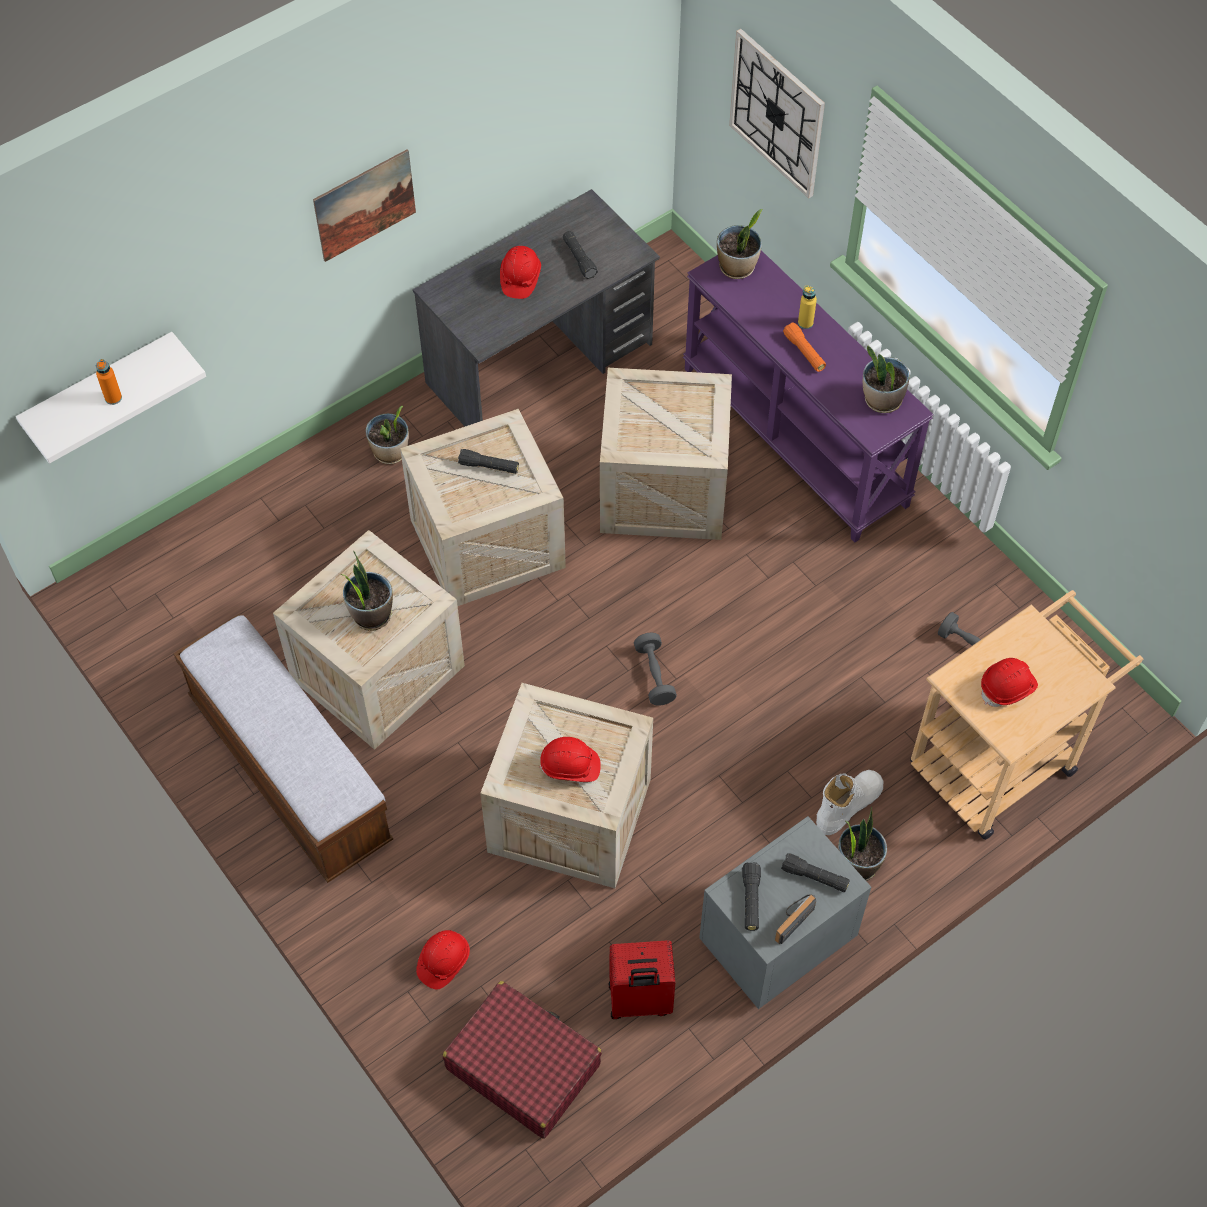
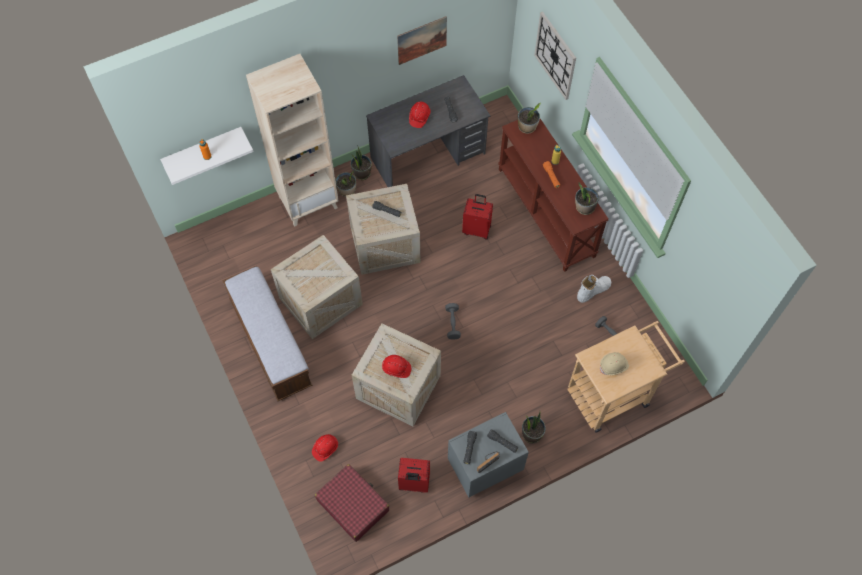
camera: 10 degrees right, 5 degrees up
(315, 484) = (308, 201): none -> beige bookcase
(365, 205) = (343, 75): picture -> picture (422, 40)
(371, 614) = (316, 277): potted plant -> potted plant (361, 173)
(665, 488) = (477, 229): crate -> red suitcase
(796, 436) = (547, 212): purple console table -> brown console table
(848, 805) = (533, 404): white boot -> white boot (593, 290)
(1008, 688) = (613, 366): red hard hat -> beige hard hat

